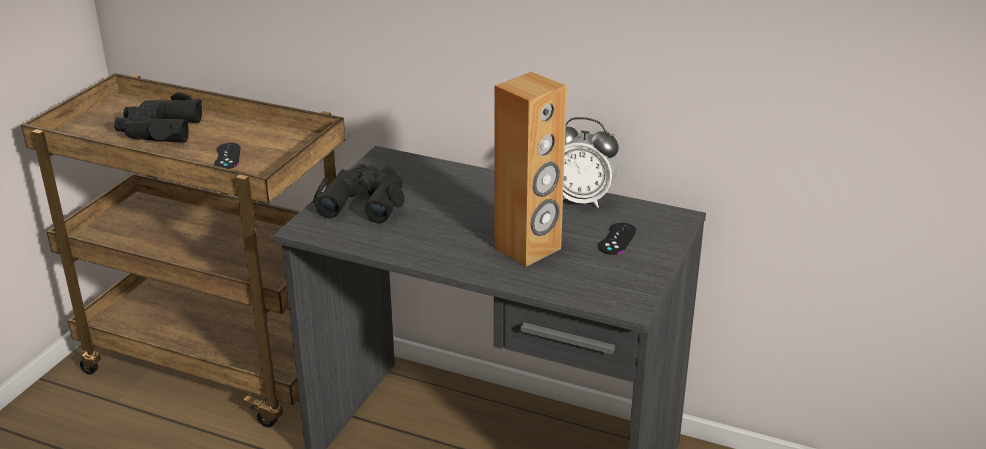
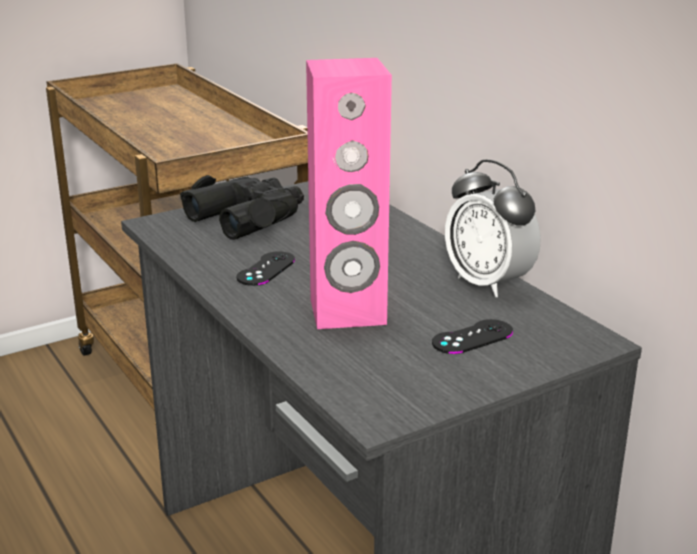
camera: 35 degrees right, 5 degrees down
(159, 130) = (161, 115): black binoculars -> none
(227, 156) = (181, 147): black game controller -> black game controller (266, 269)
(528, 249) = (348, 312): brown speaker -> pink speaker

